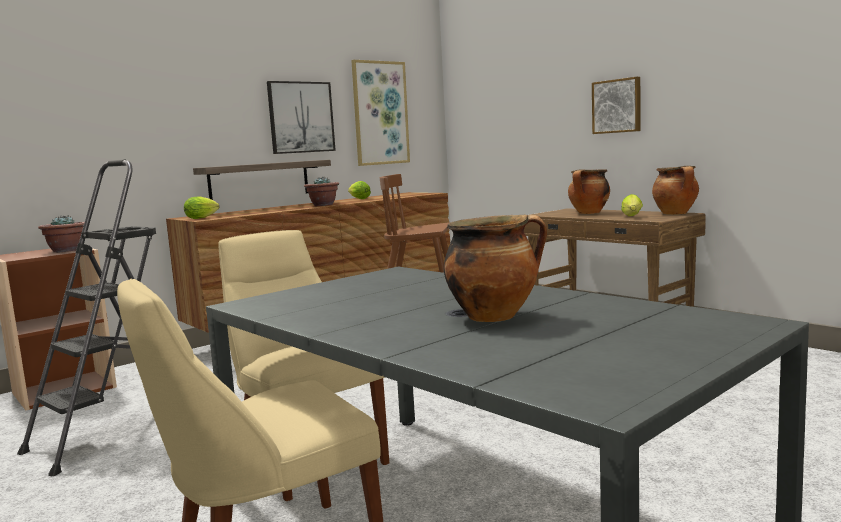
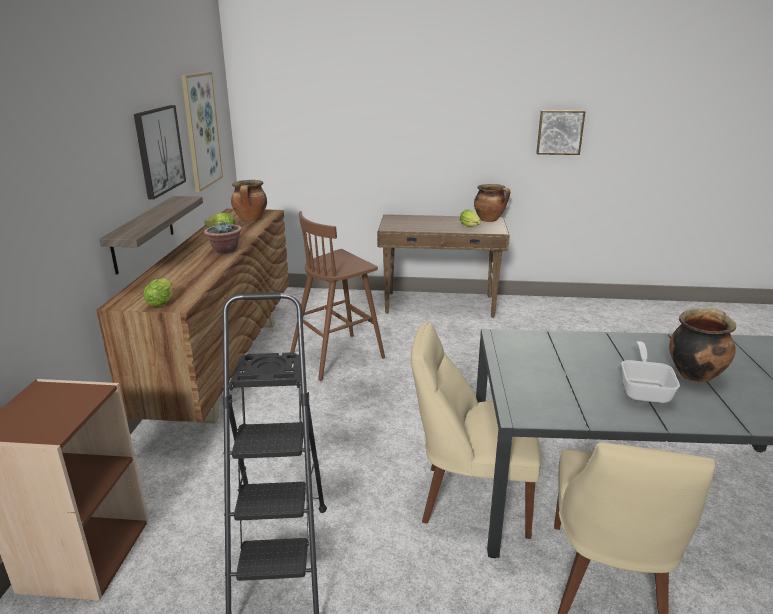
camera: 45 degrees left, 15 degrees up
(66, 251) = (76, 397): potted plant -> none
(397, 314) = (645, 389): none -> frying pan
(589, 213) = (426, 223): cooking pot -> cooking pot (251, 220)
(617, 106) = (433, 133): picture -> picture (559, 132)

